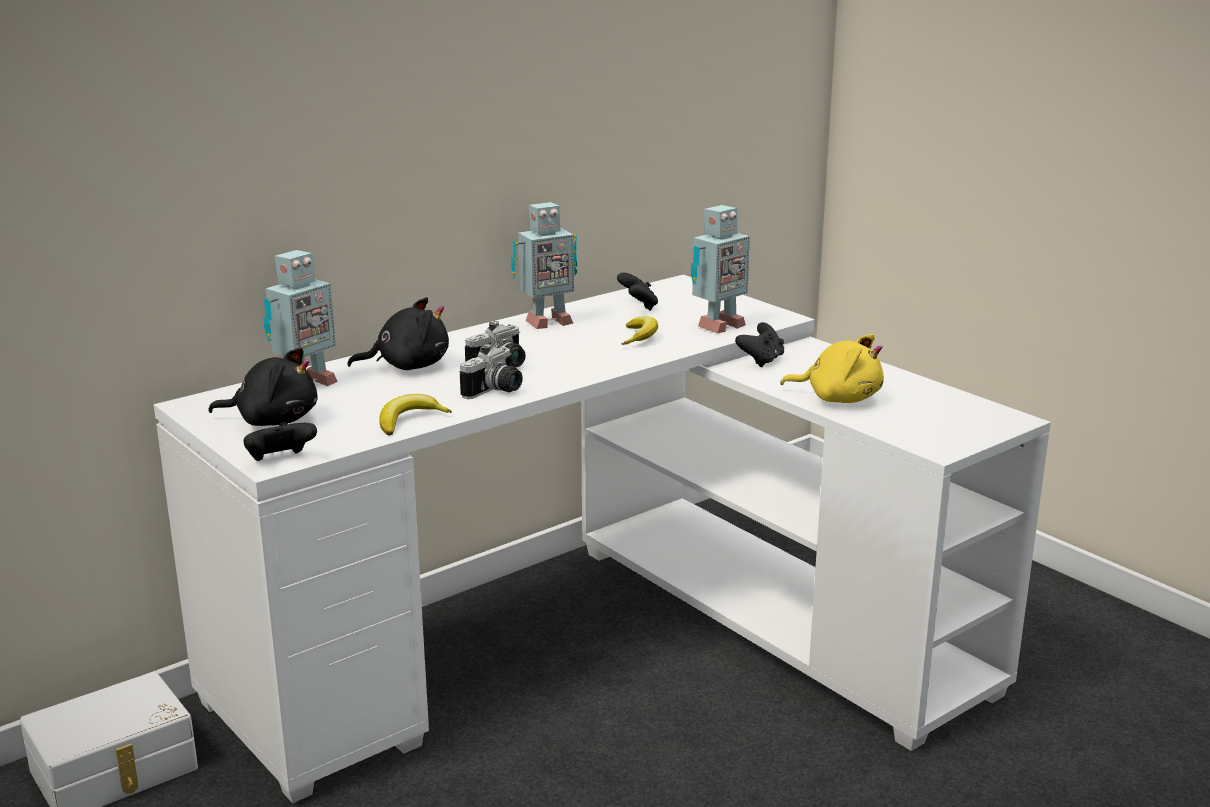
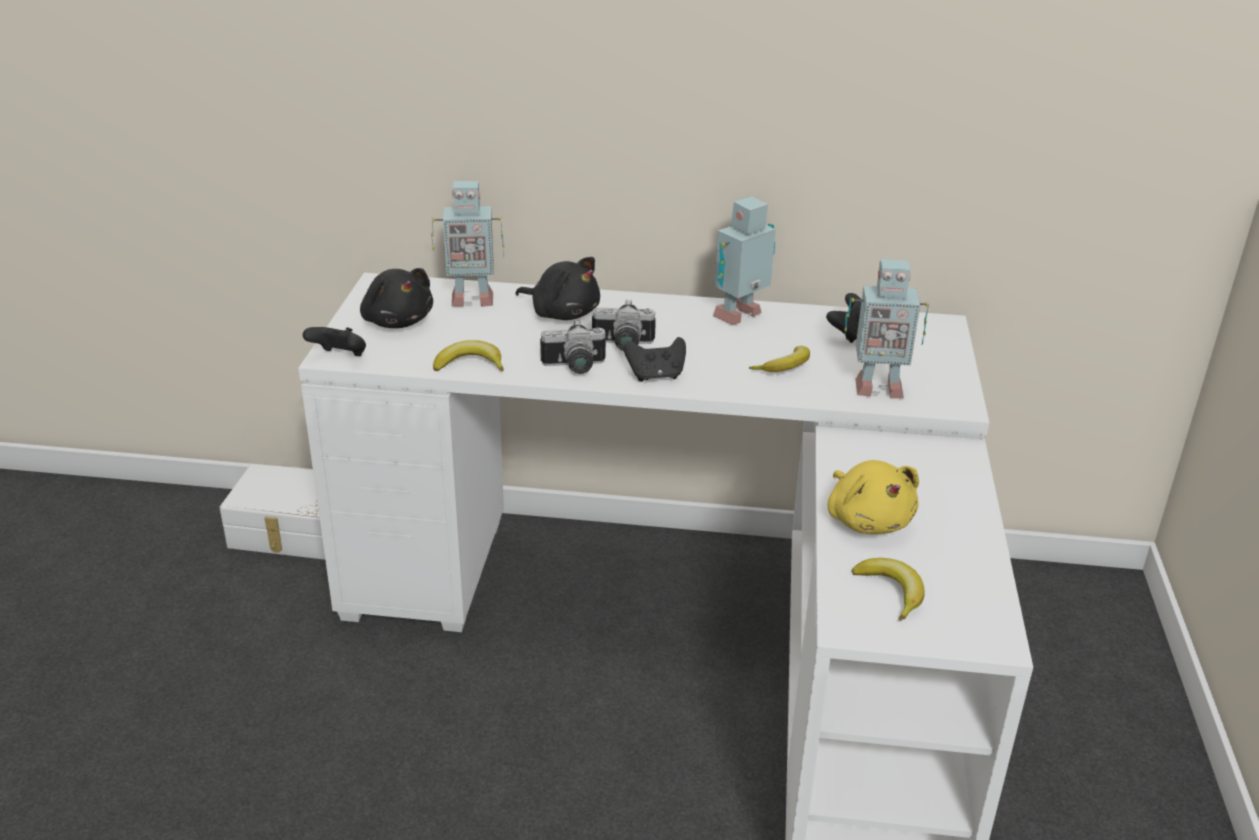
camera: 45 degrees right, 10 degrees up
(546, 322) = (741, 316): toy robot -> toy robot turned 120 degrees clockwise
(761, 361) = (879, 443): black game controller -> black game controller (656, 376)
(924, 424) = (891, 592): none -> banana

